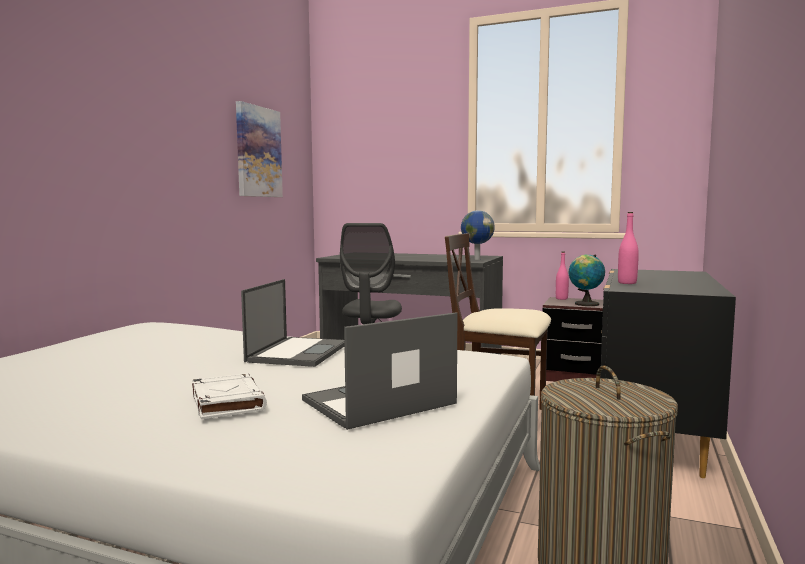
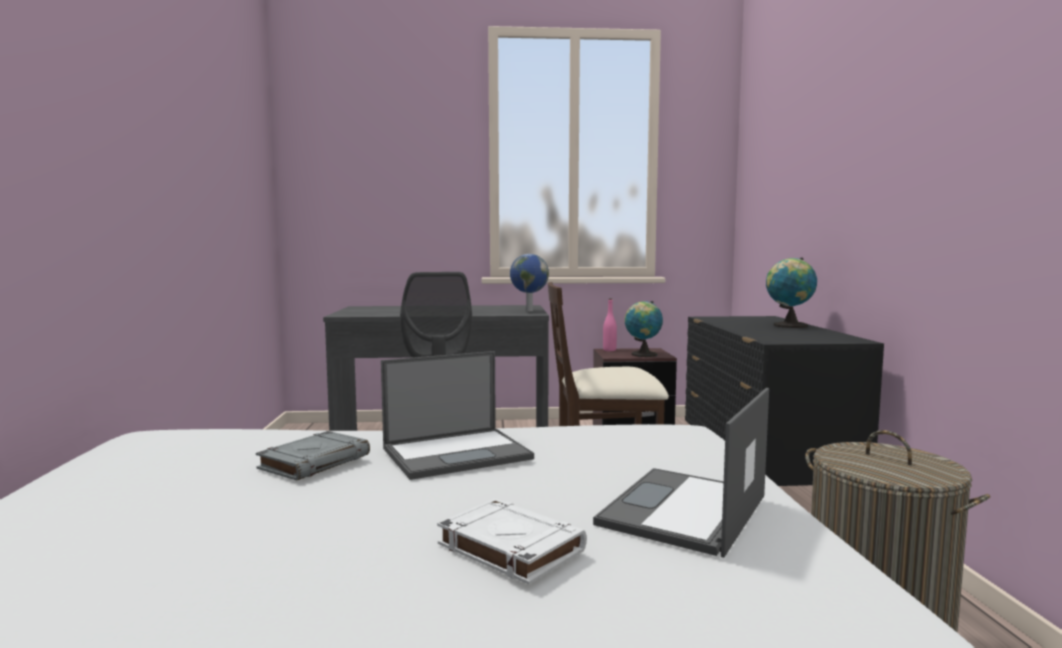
camera: 25 degrees left, 0 degrees up
(207, 346) = (315, 462): none -> grey book
(258, 152) = (225, 171): picture -> none
(298, 352) = (458, 453): laptop -> laptop turned 75 degrees clockwise
(627, 283) = (756, 333): pink bottle -> none
(685, 279) = (788, 326): none -> globe

